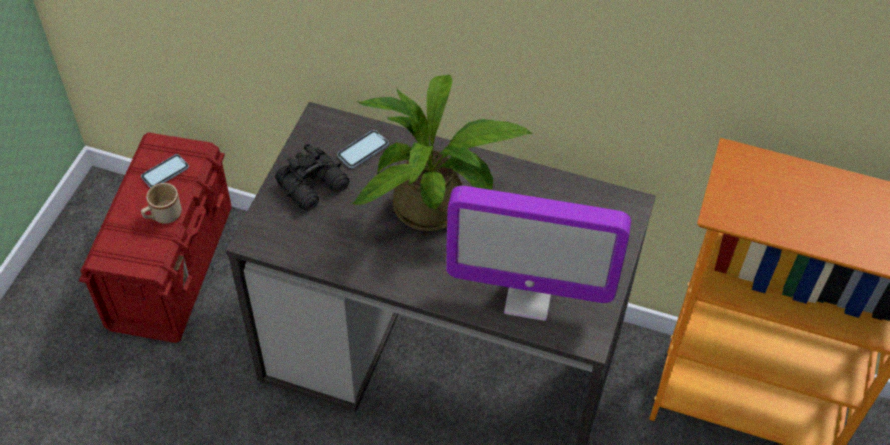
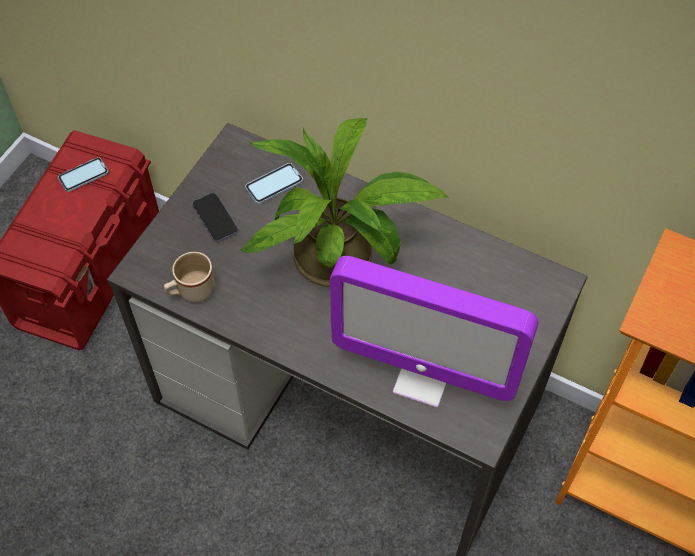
camera: 10 degrees right, 5 degrees up
(163, 216) = (72, 222): beige mug -> beige mug (191, 291)
(315, 186) = (215, 218): black binoculars -> phone

